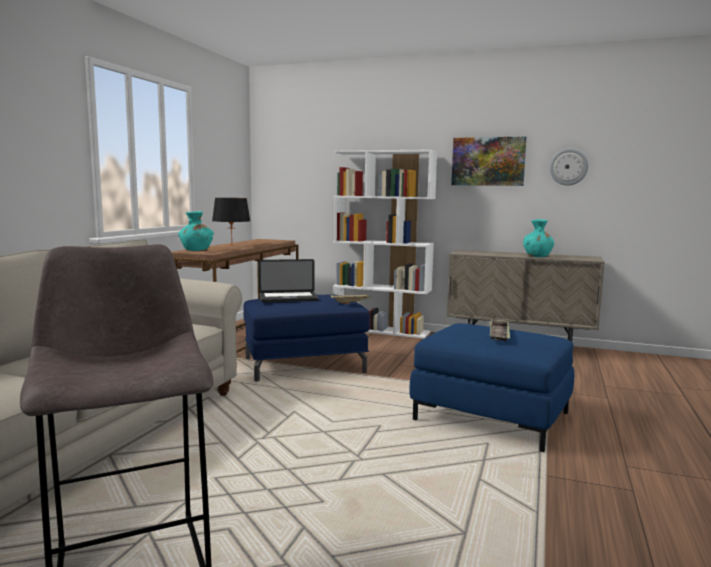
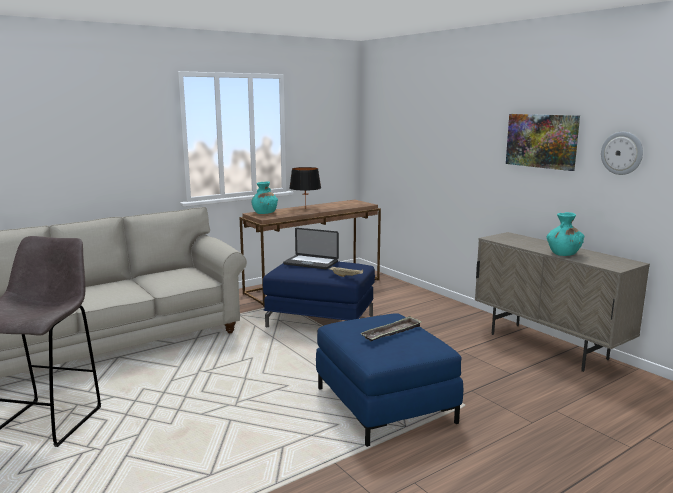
camera: 35 degrees right, 5 degrees up
(381, 330) = (439, 300): white bookcase -> none

